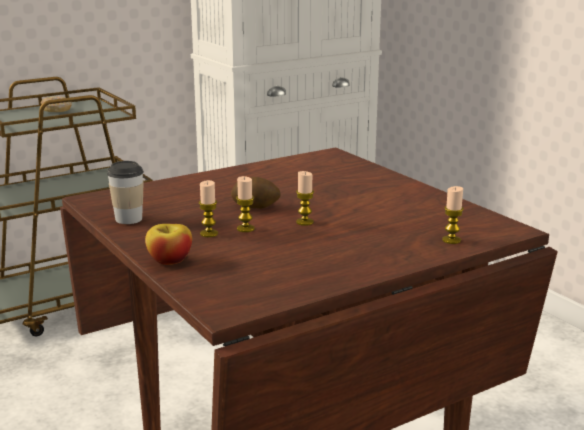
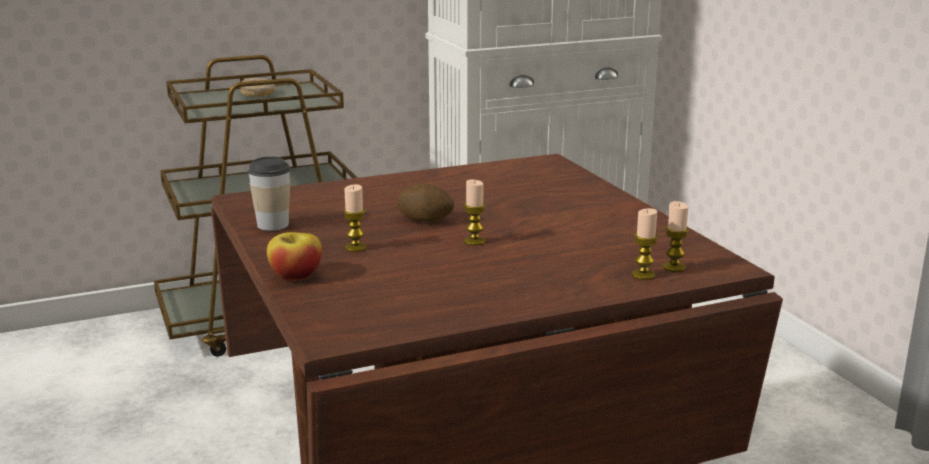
camera: 10 degrees right, 0 degrees up
(245, 229) = (400, 245): candle -> candle (674, 267)

